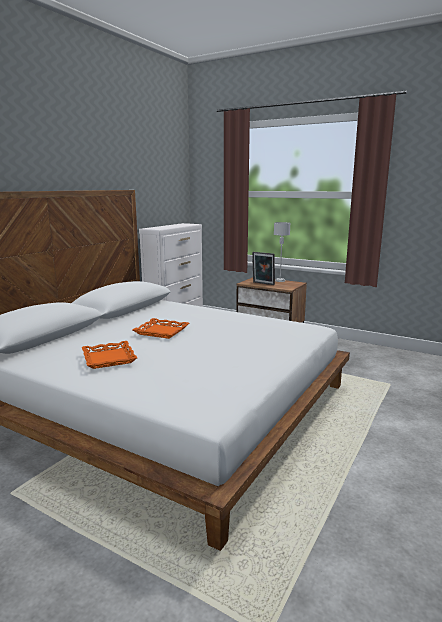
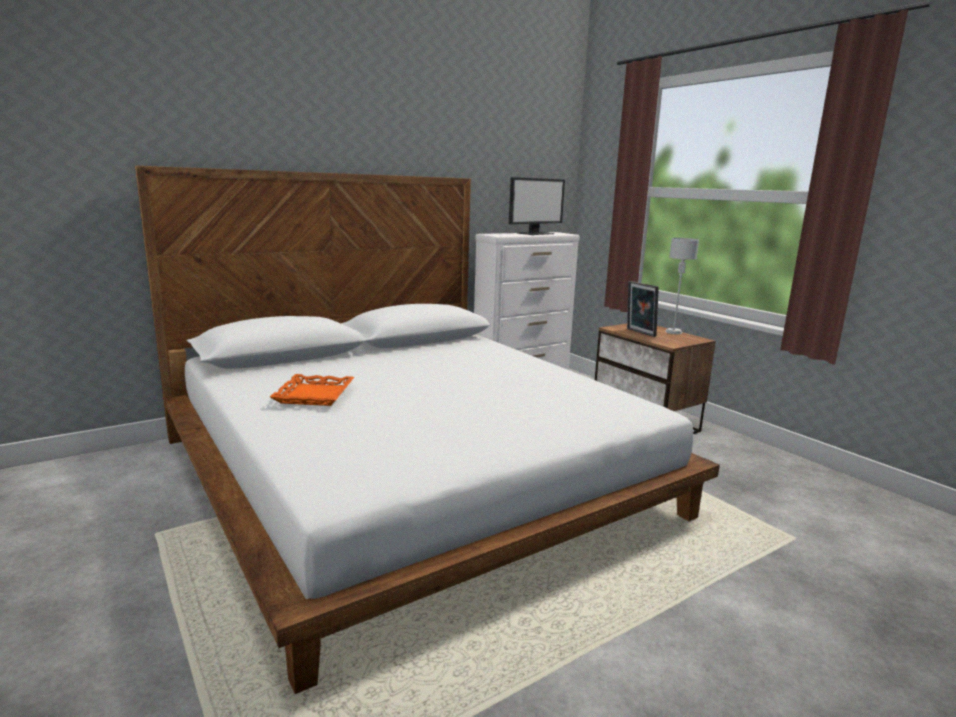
camera: 25 degrees right, 0 degrees up
(161, 331) = (420, 374): orange tray -> none
(175, 225) = (535, 233): none -> monitor

